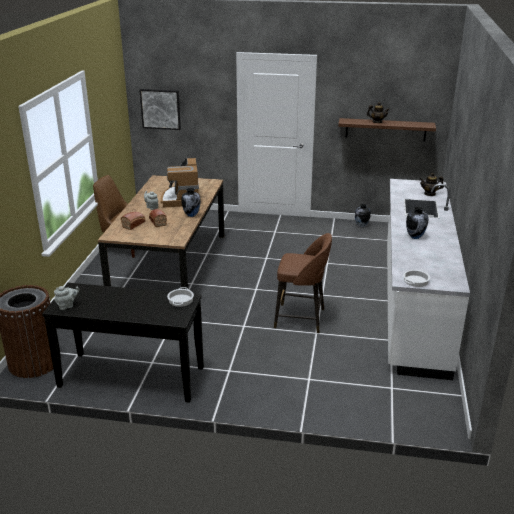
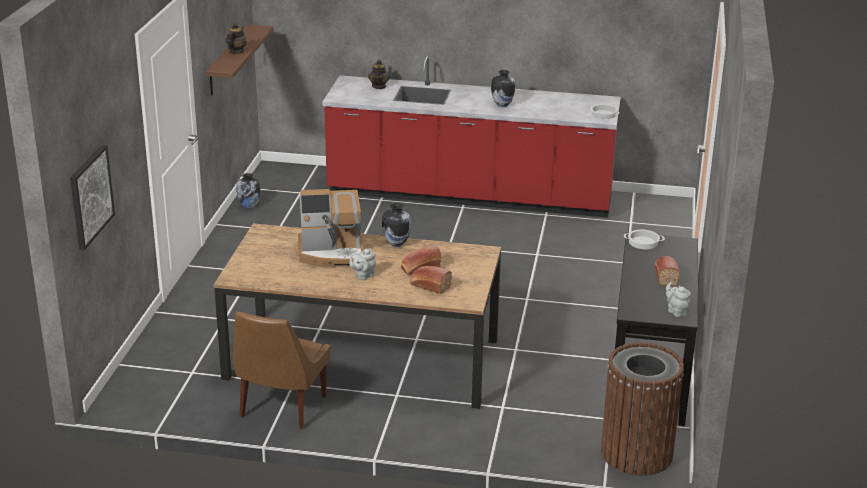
camera: 90 degrees left, 0 degrees up
(122, 305) = (665, 276): none -> bread
(301, 318) = (506, 261): brown stool -> none
(412, 304) = (469, 195): white counter -> red counter

